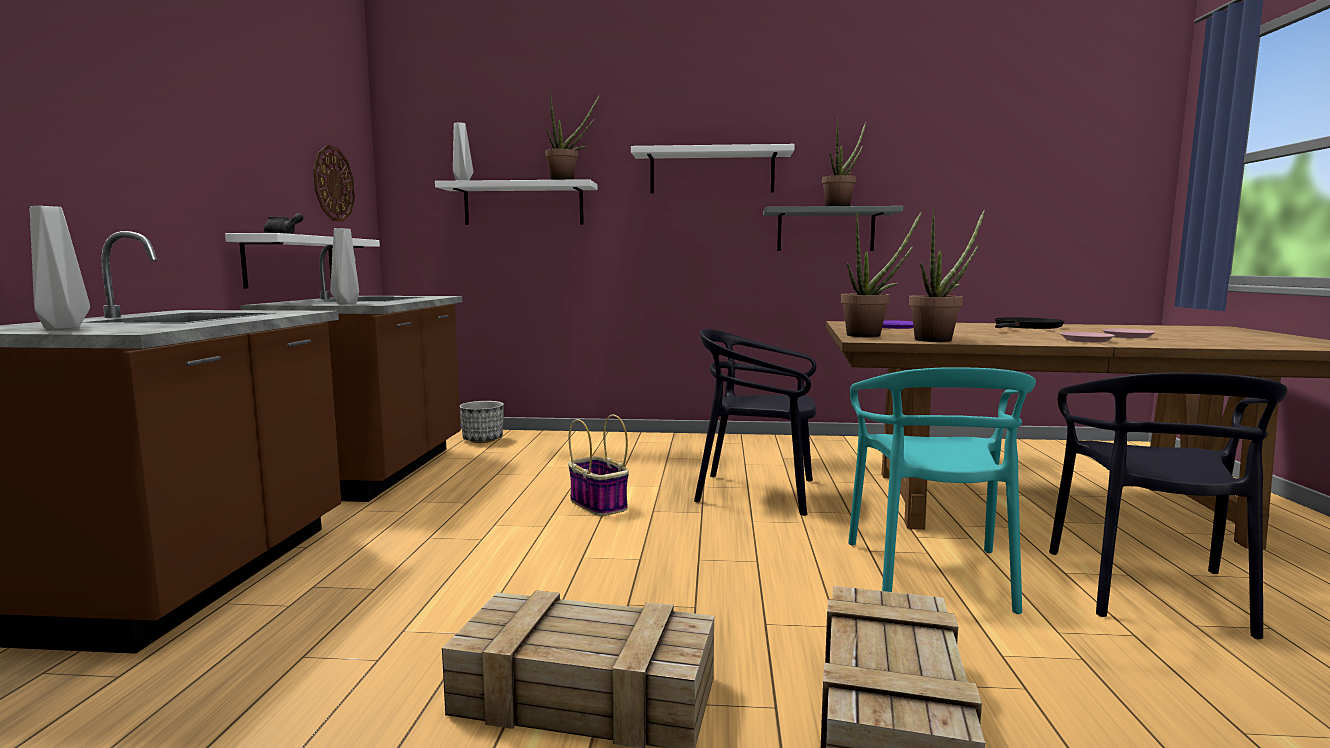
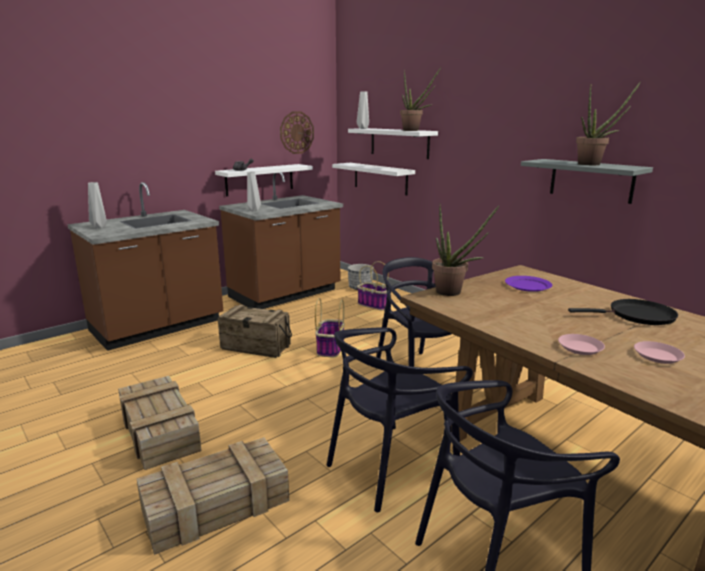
camera: 45 degrees right, 10 degrees up
(481, 537) = (256, 347): none -> crate
(546, 451) = (374, 305): none -> basket
(712, 172) = (509, 125): white shelf -> white shelf (380, 178)
(932, 574) = (391, 466): turquoise chair -> black chair
(939, 339) = (470, 311): potted plant -> none

